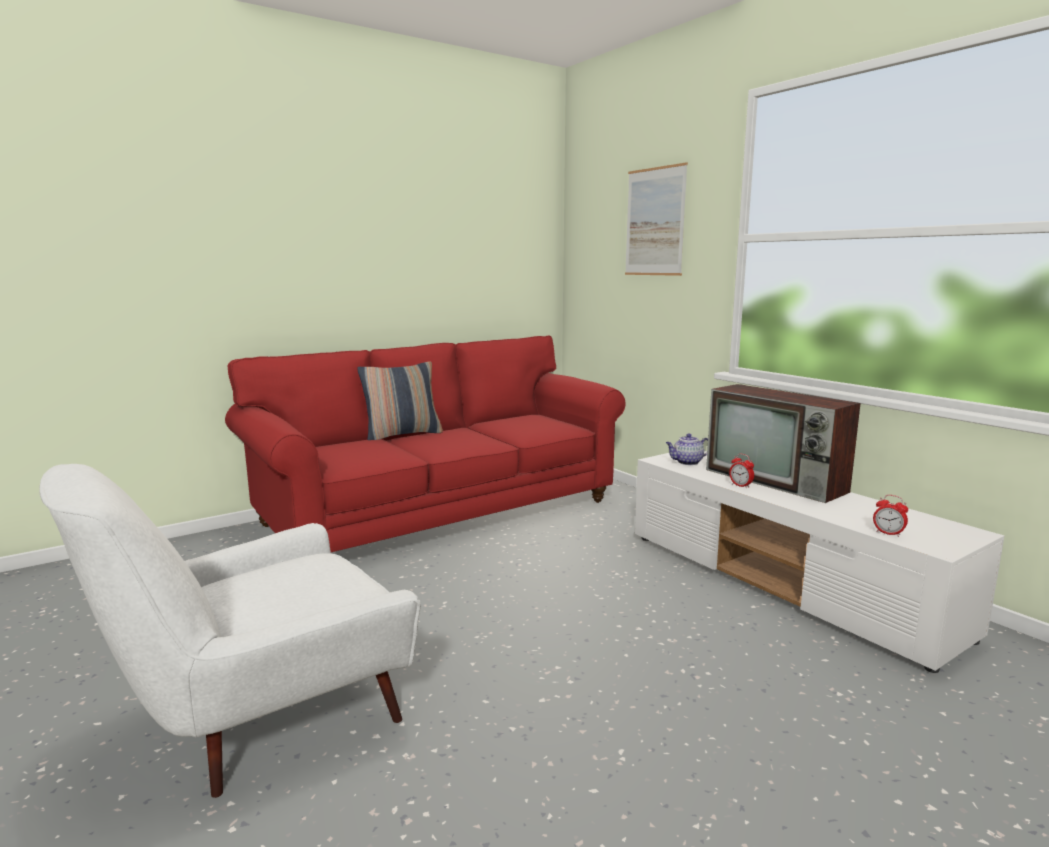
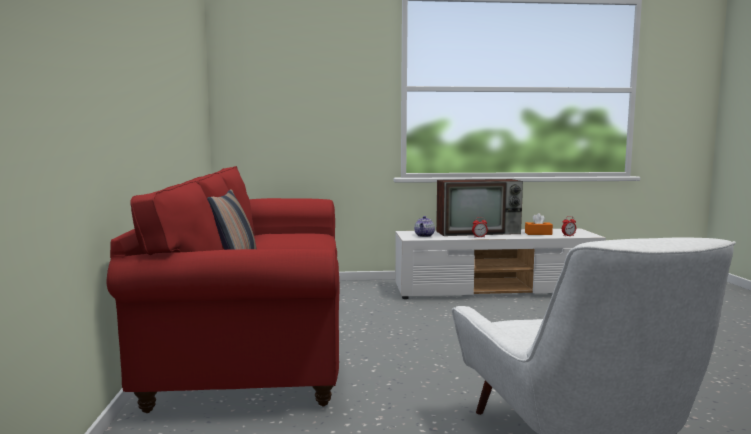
camera: 60 degrees left, 5 degrees down
(655, 222) = (323, 73): picture -> none
(856, 512) = (538, 233): none -> orange tissue box

